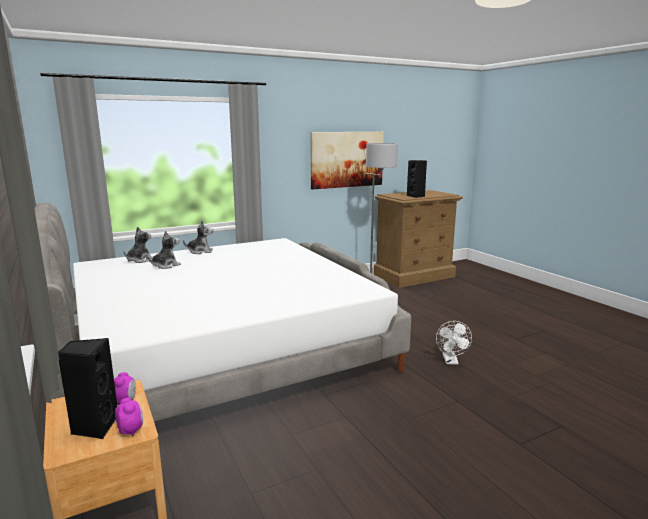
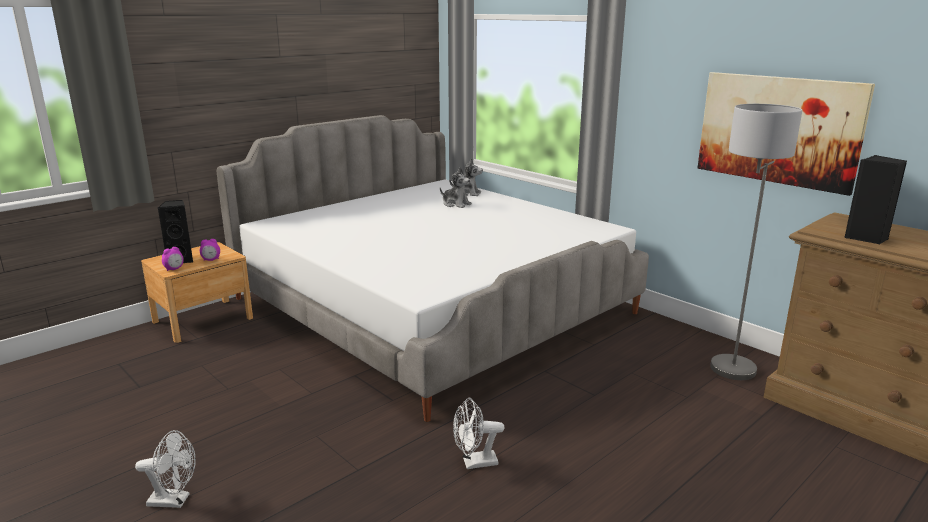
camera: 75 degrees right, 5 degrees up
(200, 251) = (519, 206): plush toy -> none
(503, 493) = (175, 500): none -> white fan

